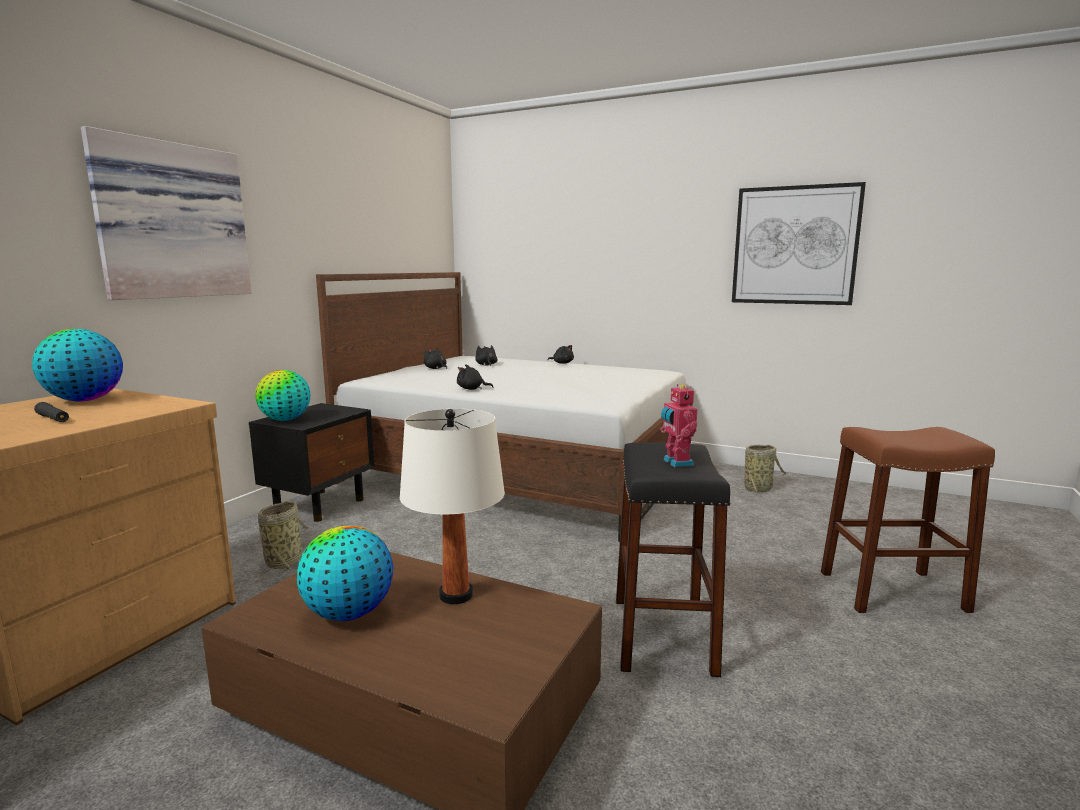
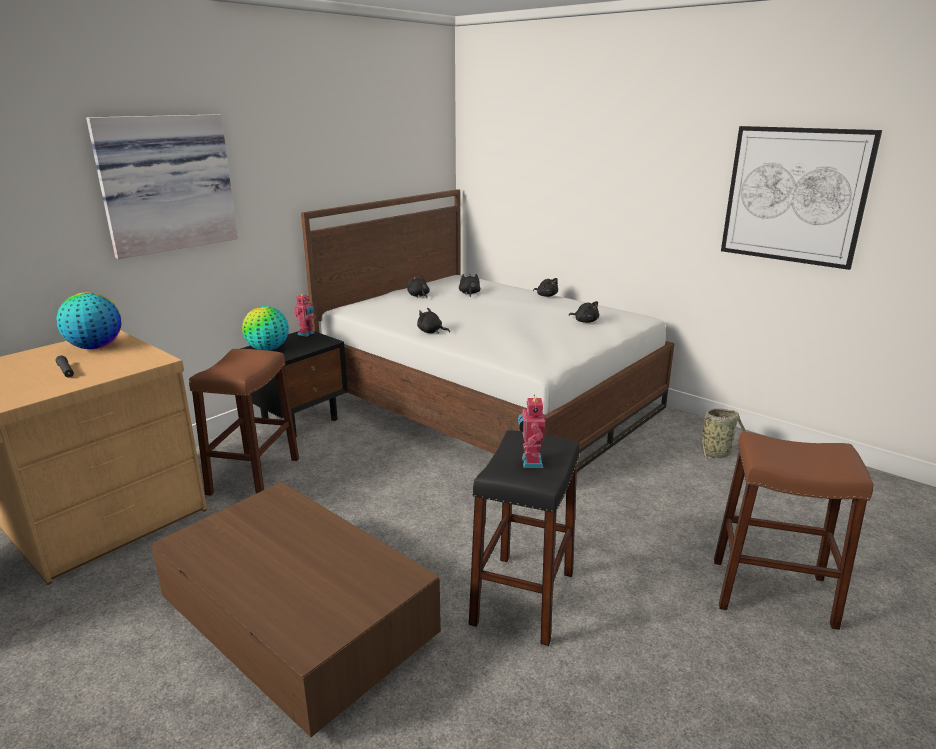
camera: 15 degrees right, 10 degrees up
(285, 561) = (254, 476): basket -> brown stool
(324, 406) = (307, 334): none -> toy robot
(348, 613) = (249, 550): globe -> none
(456, 595) = (333, 547): white table lamp -> none
(616, 375) = (585, 321): none -> black plush toy

